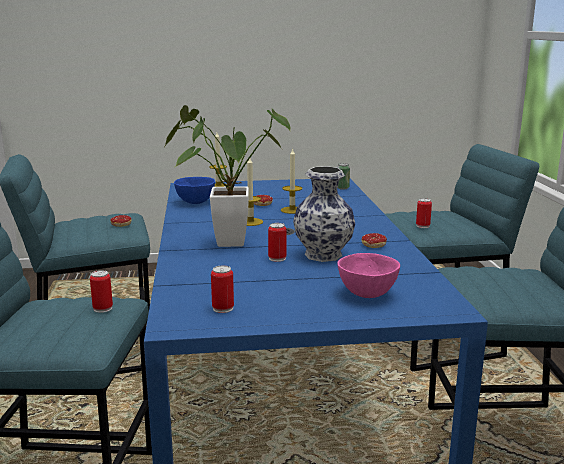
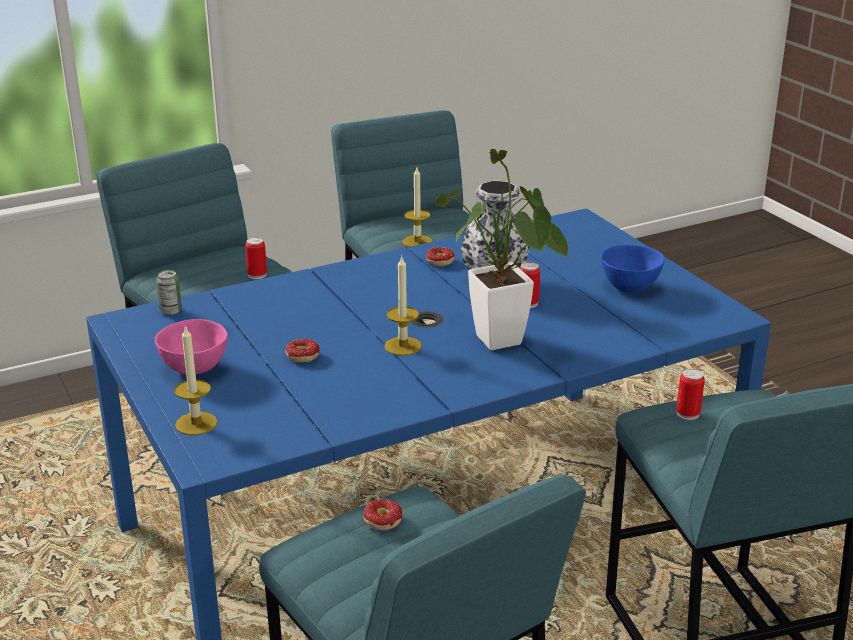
camera: 110 degrees left, 10 degrees up
(195, 202) = (326, 415): blue bowl -> blue bowl (631, 287)
(223, 308) = (677, 303): can -> none
(292, 210) = (324, 328): candle -> candle (417, 241)
(366, 294) = (581, 251): pink bowl -> pink bowl (195, 369)

